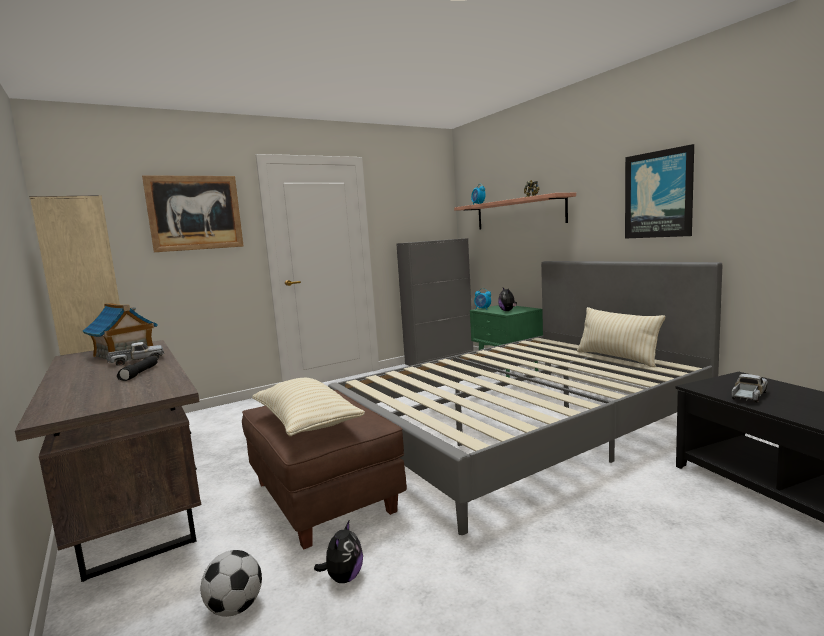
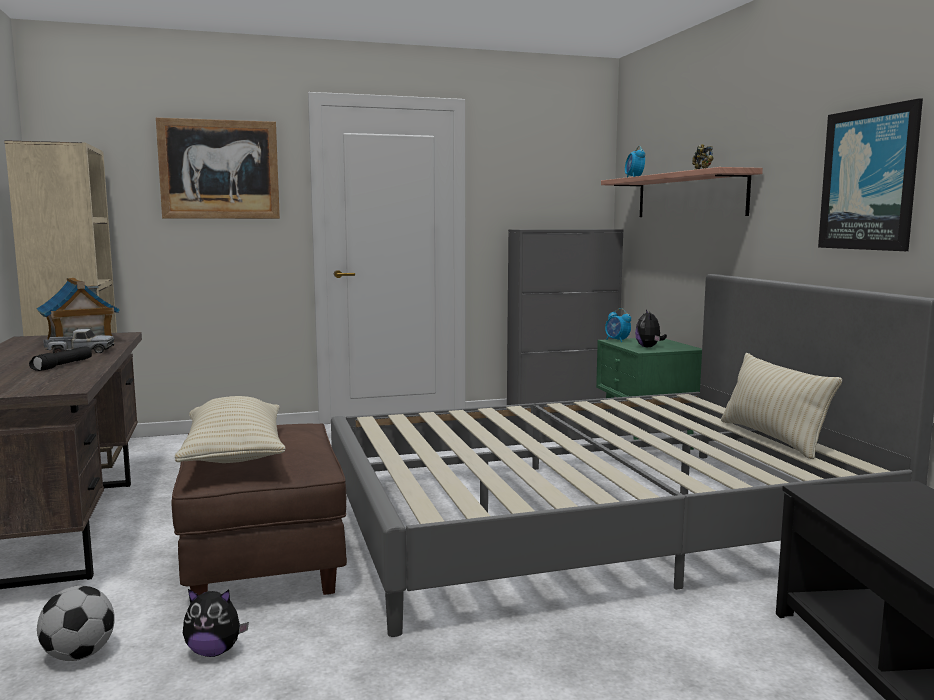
camera: 15 degrees right, 0 degrees up
(343, 577) = (214, 651): plush toy -> plush toy turned 60 degrees clockwise
(748, 395) = (876, 516): toy truck -> none

